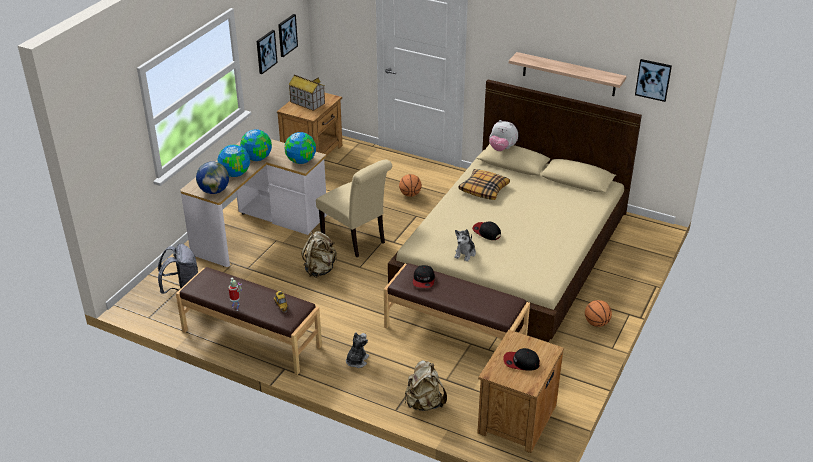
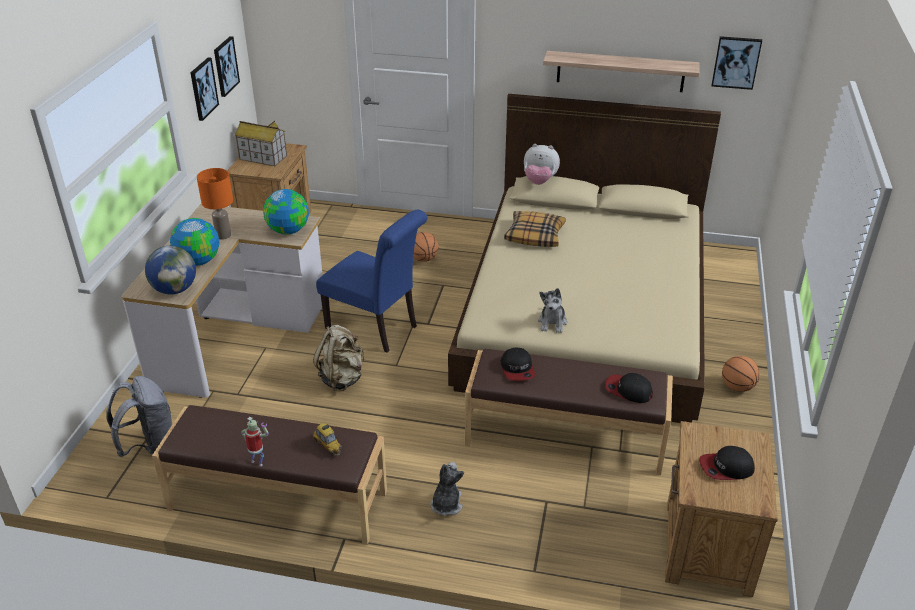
camera: 15 degrees left, 0 degrees up
(257, 158) = (223, 235): globe -> orange table lamp
(356, 239) = (376, 328): beige chair -> blue chair
(424, 403) = (570, 550): beige backpack -> none
(486, 232) = (566, 290): cap -> cap (628, 390)

